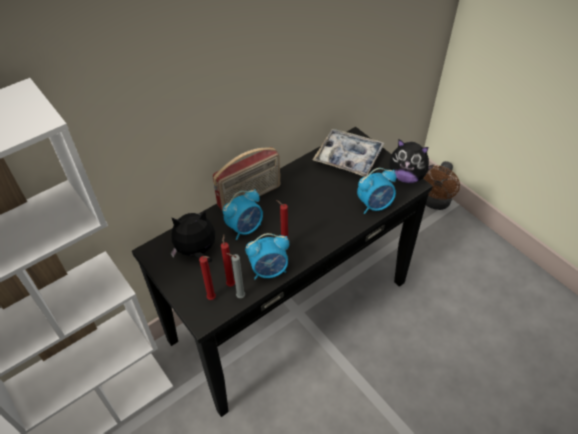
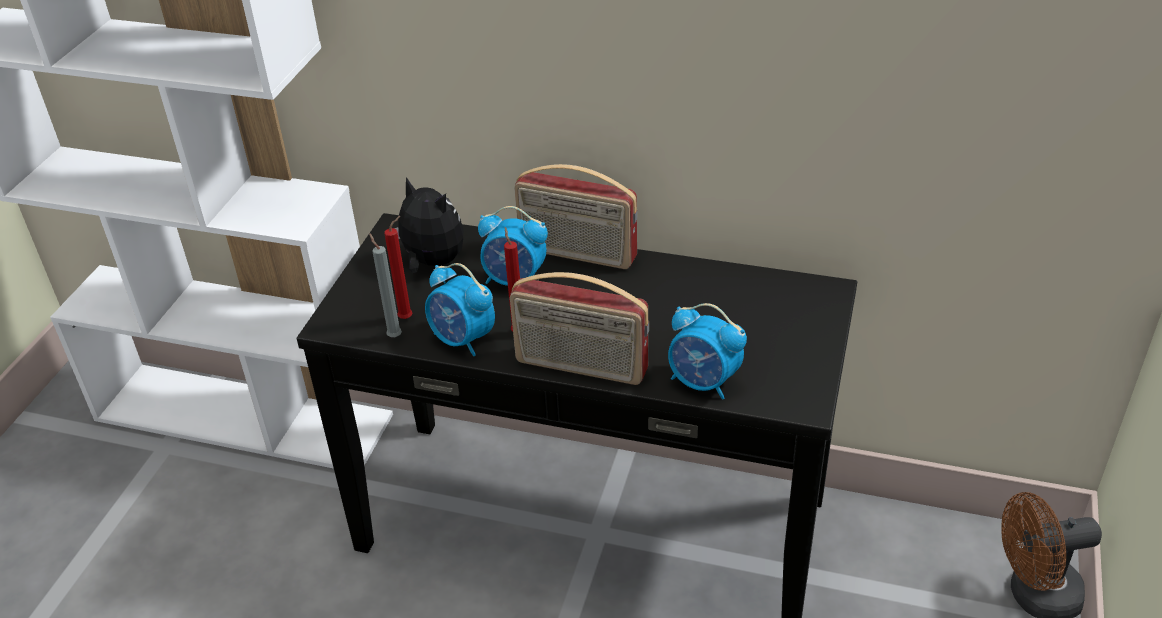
camera: 55 degrees right, 10 degrees down
(212, 298) = (369, 315): red candle -> none
(329, 238) = (580, 367): none -> radio
(348, 157) = (773, 306): tray -> none
(406, 176) = (812, 388): plush toy -> none

